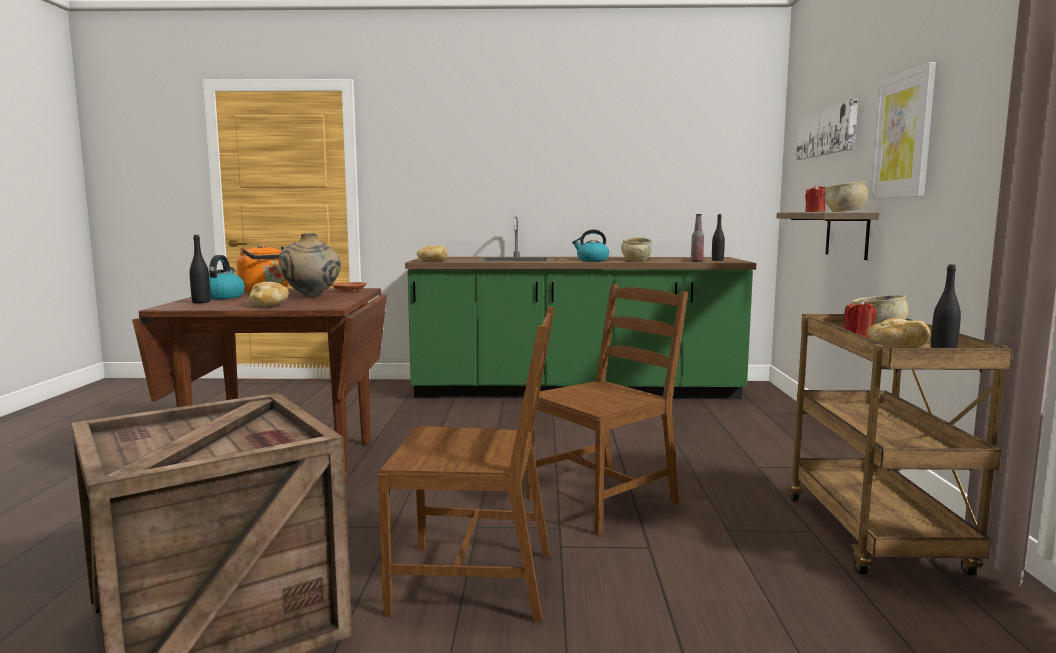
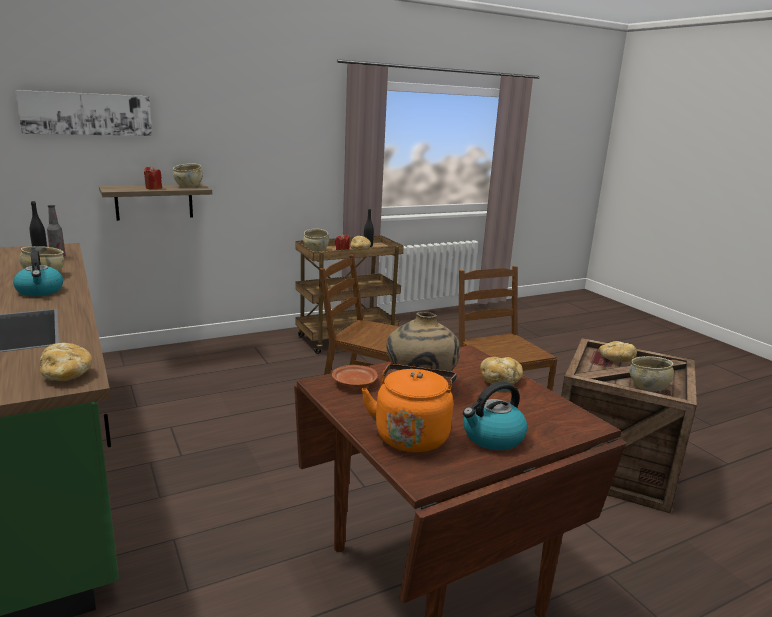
camera: 120 degrees left, 10 degrees up
(160, 433) = (648, 387): none -> beige bowl
(201, 302) = (538, 426): black bottle -> none
(249, 446) = (615, 360): none -> bread
(903, 135) = (225, 135): picture -> none

